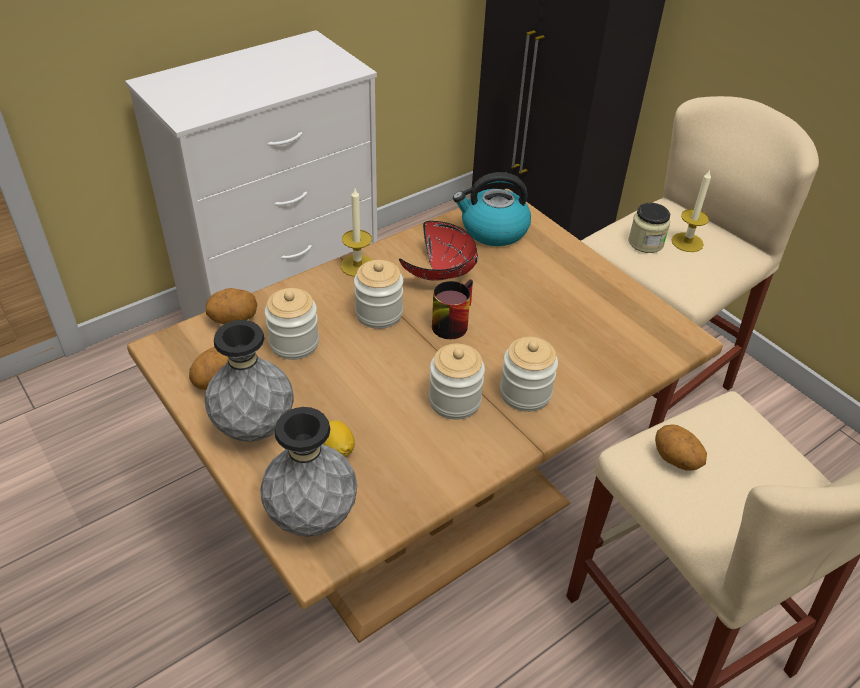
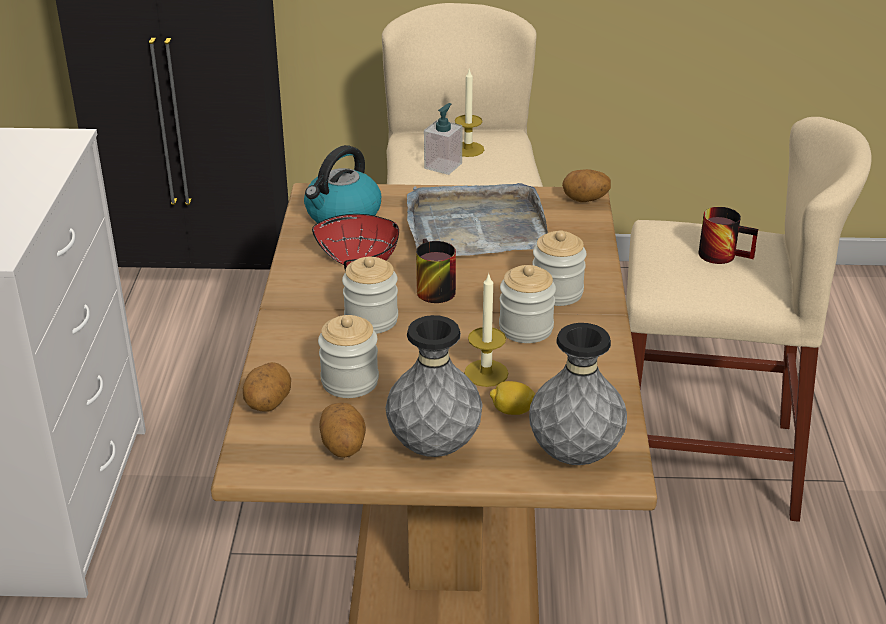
camera: 50 degrees left, 10 degrees down
(357, 265) = (289, 303): candle -> candle (486, 373)
(562, 301) = (475, 227): none -> grey tray
(645, 243) = (443, 166): jar -> soap dispenser
(675, 460) = (681, 273): potato -> potato (585, 200)
(744, 476) = (724, 254): none -> mug

